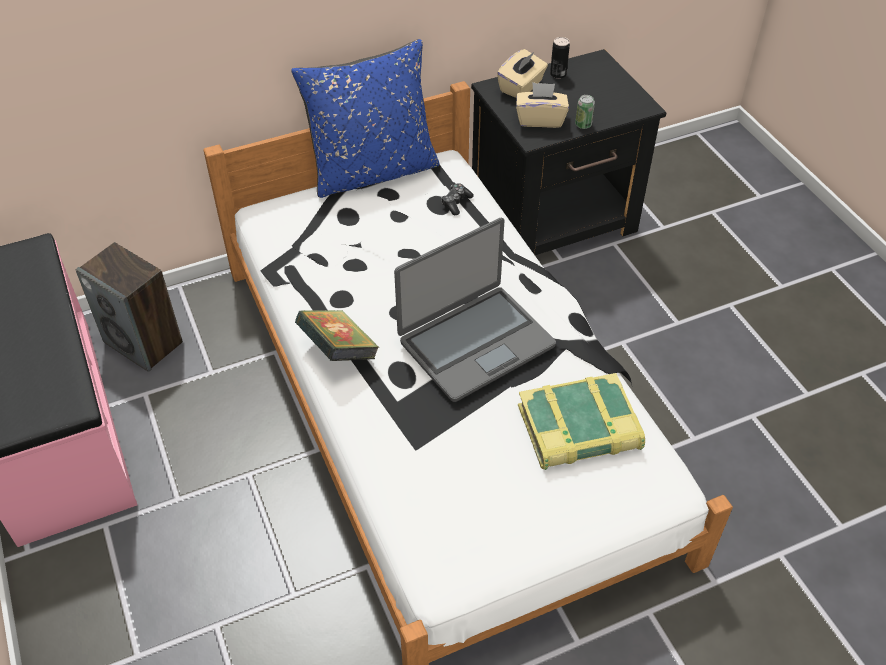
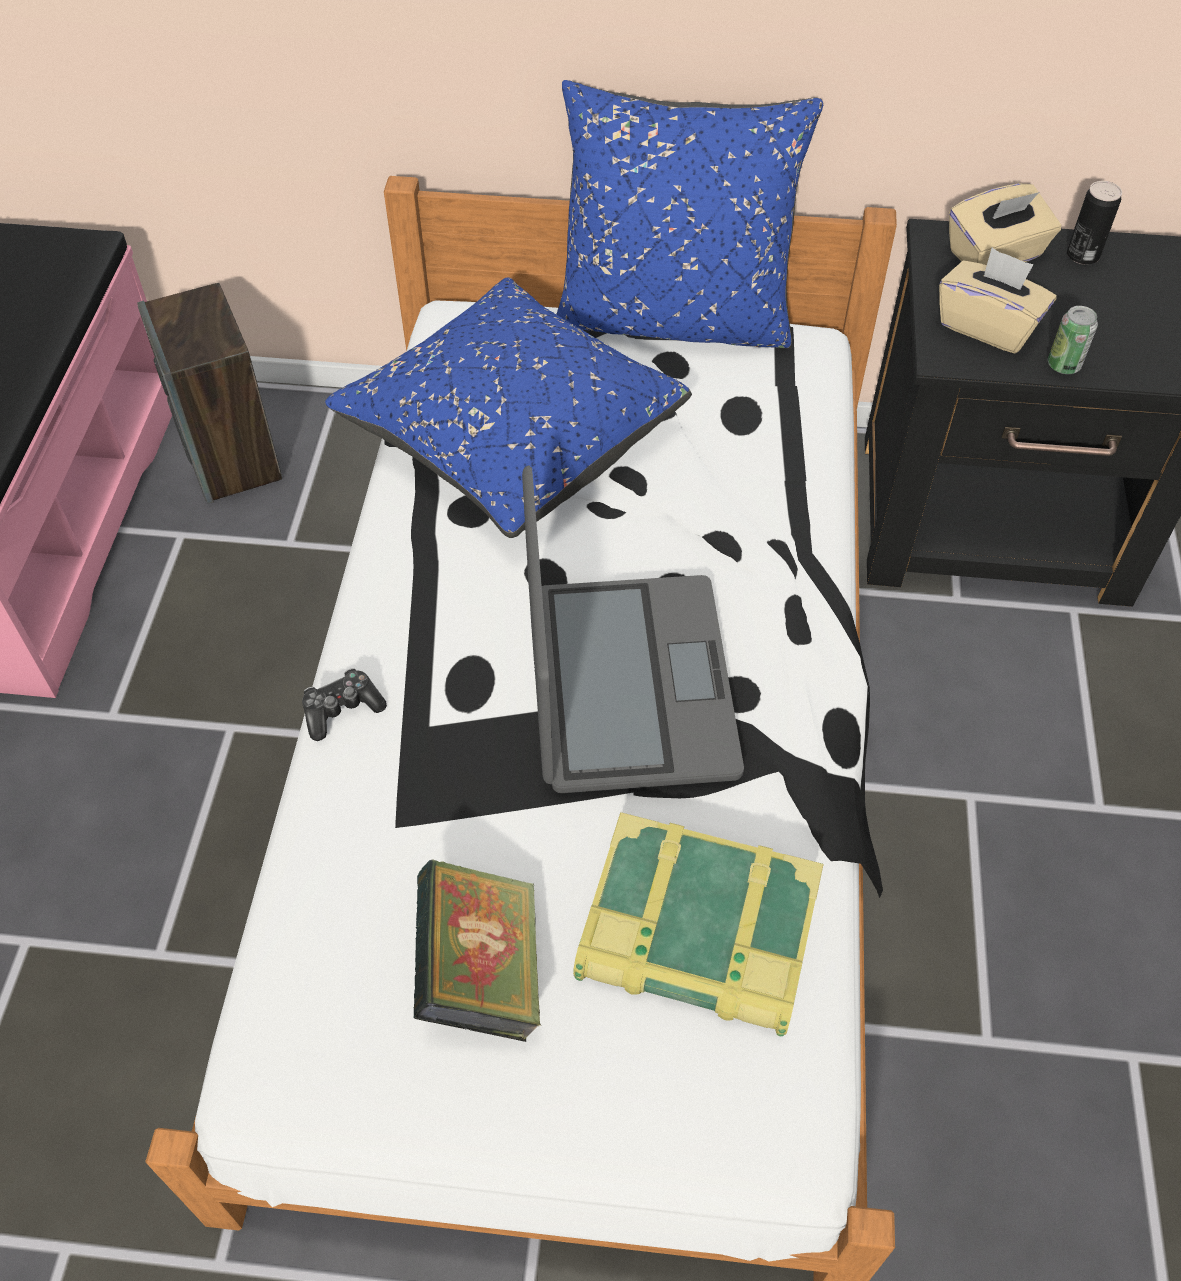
camera: 30 degrees right, 5 degrees up
(336, 257) = (512, 437): none -> blue pillow
(338, 351) = (400, 596): book -> book (481, 970)
(456, 203) = (773, 423): game controller -> game controller (342, 709)
(475, 342) = (627, 684): laptop -> laptop turned 90 degrees counterclockwise

